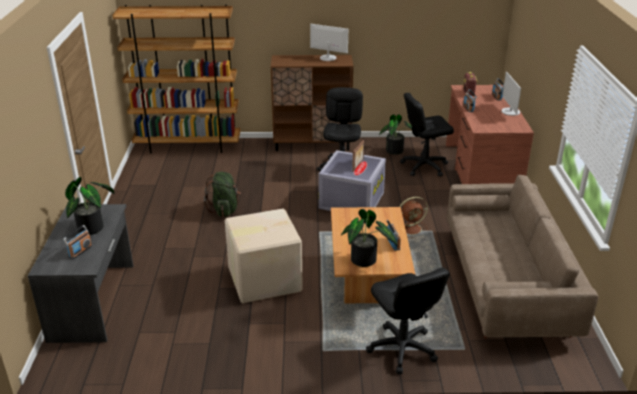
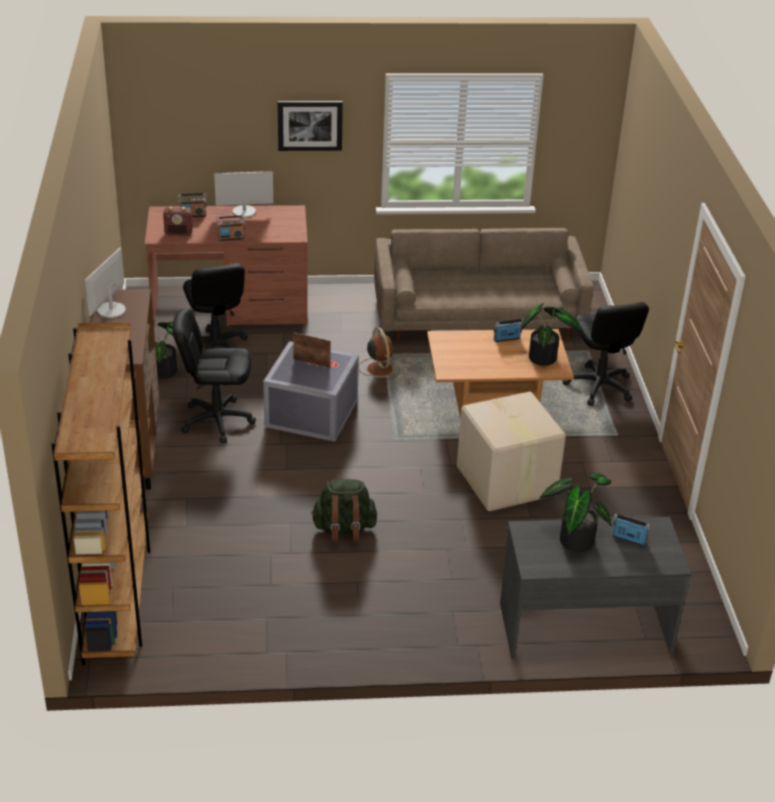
camera: 95 degrees left, 5 degrees up
(402, 349) = (599, 386): black office chair -> black office chair turned 105 degrees clockwise
(551, 68) = (310, 125): none -> picture

